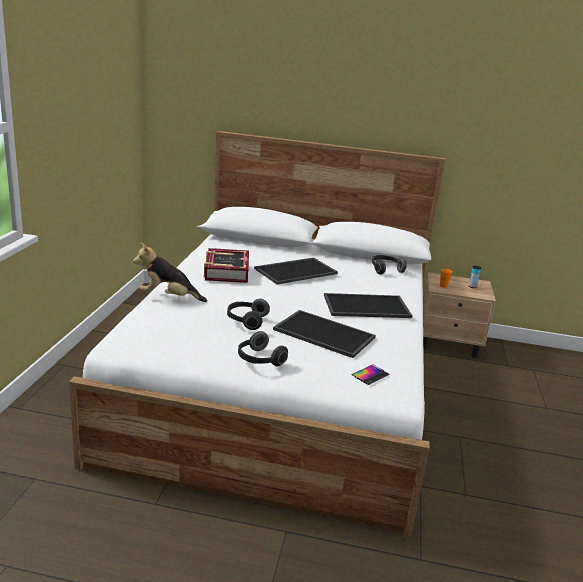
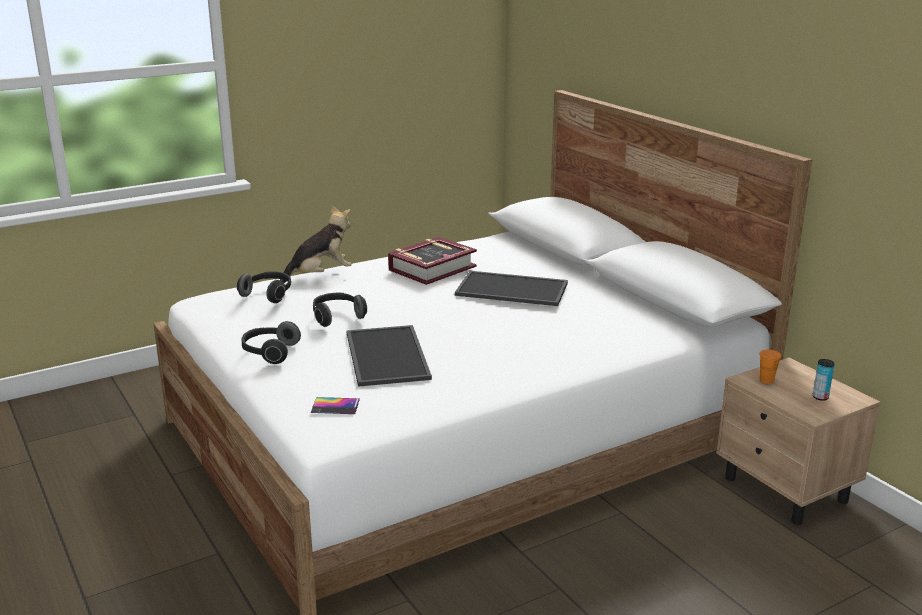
camera: 50 degrees right, 0 degrees up
(168, 297) = (320, 275): plush toy -> plush toy turned 90 degrees clockwise
(366, 307) = (503, 349): tray -> none
(385, 270) = (644, 321): headphones -> headphones (268, 295)

